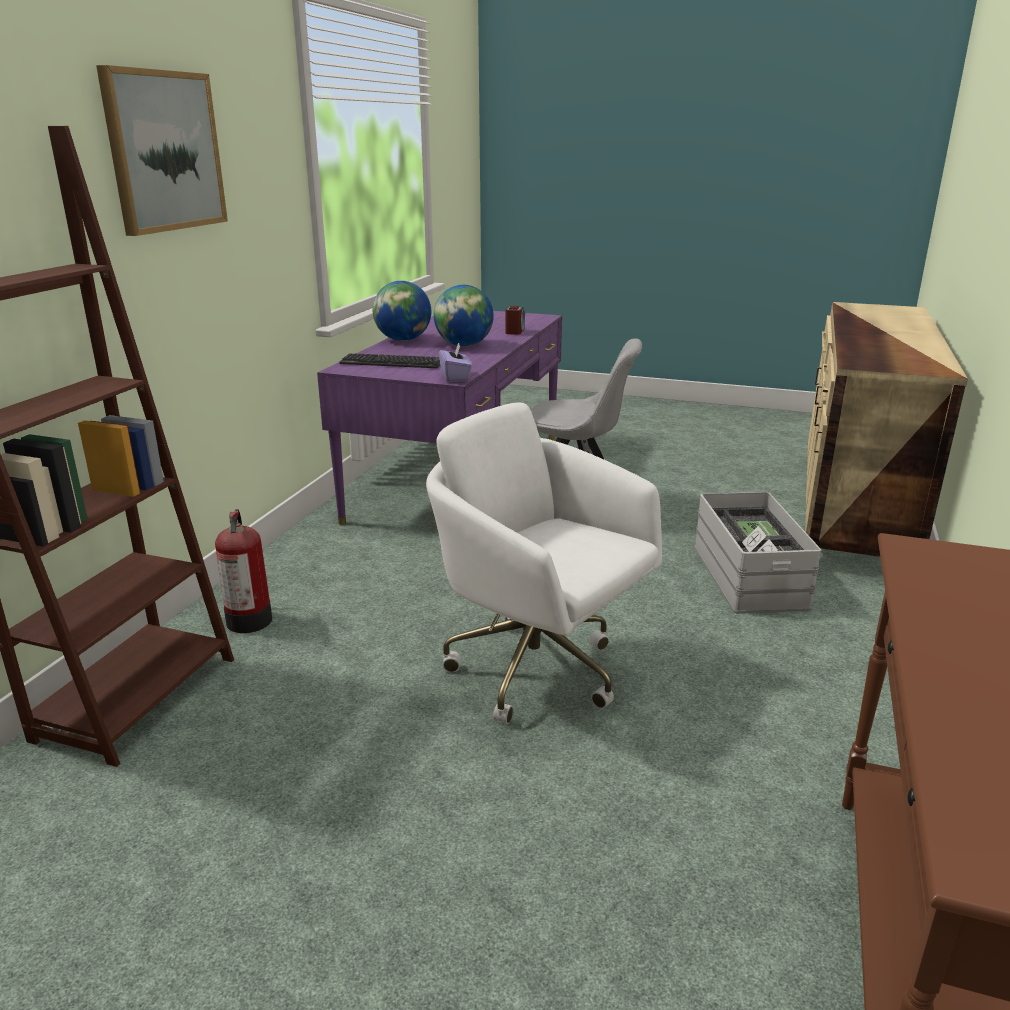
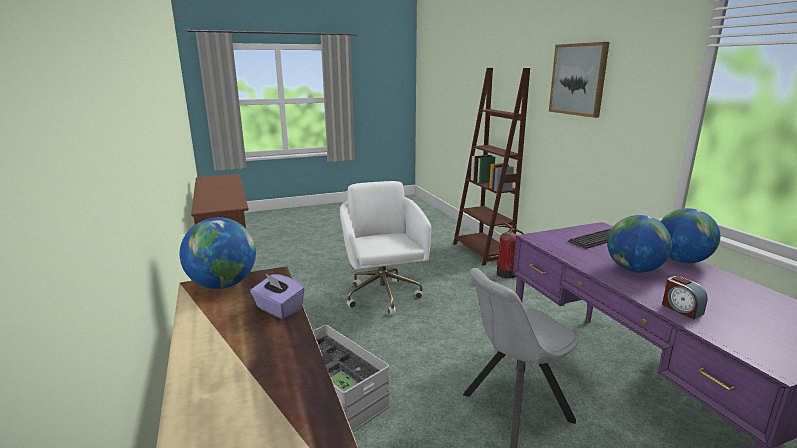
camera: 140 degrees right, 5 degrees down
(455, 377) = (538, 239): purple tissue box -> purple tissue box (278, 309)
(541, 675) = (384, 298): white office chair -> white office chair turned 105 degrees counterclockwise
(914, 367) = (223, 285): none -> globe

